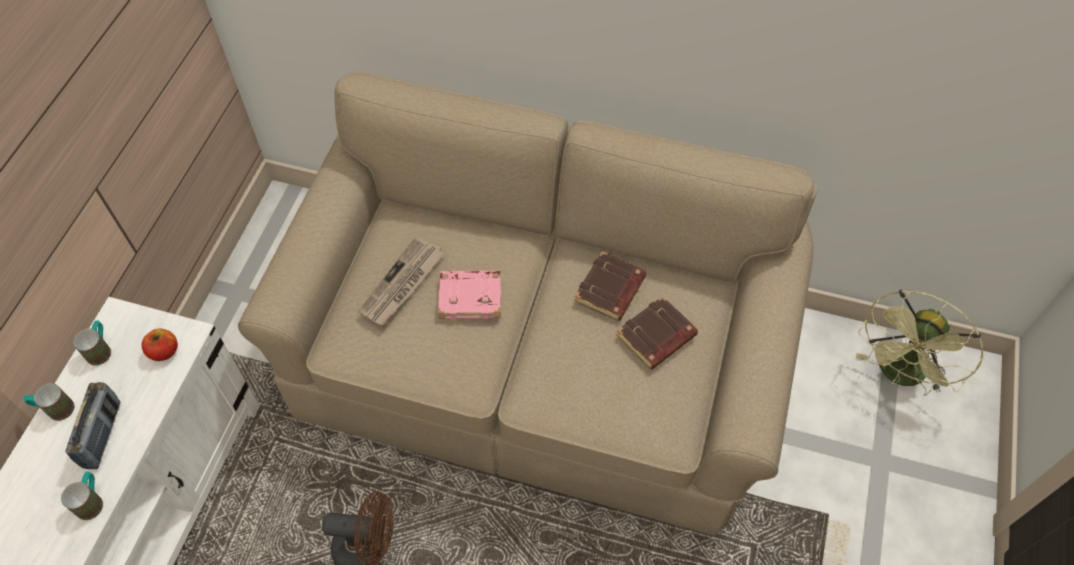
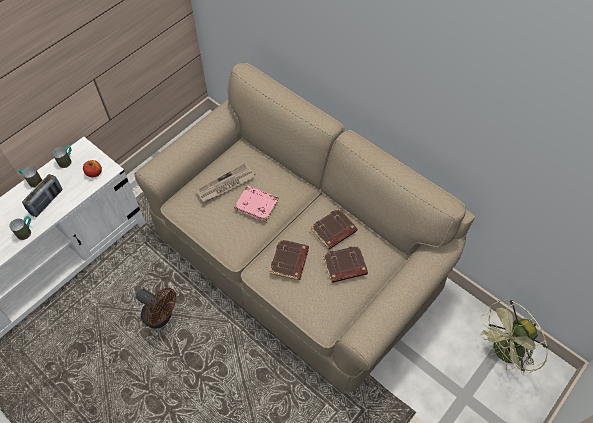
camera: 25 degrees right, 0 degrees up
(570, 364) = (290, 262): none -> brown book

